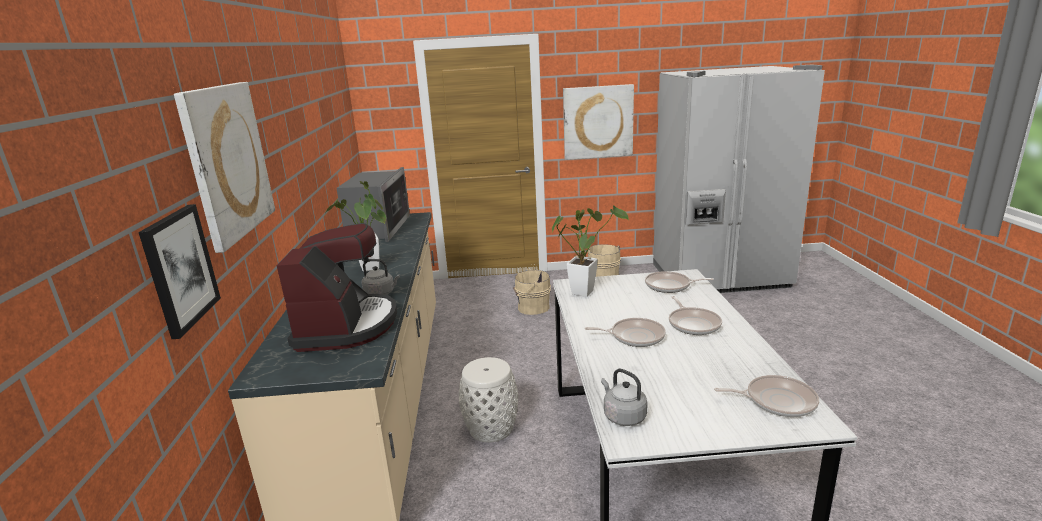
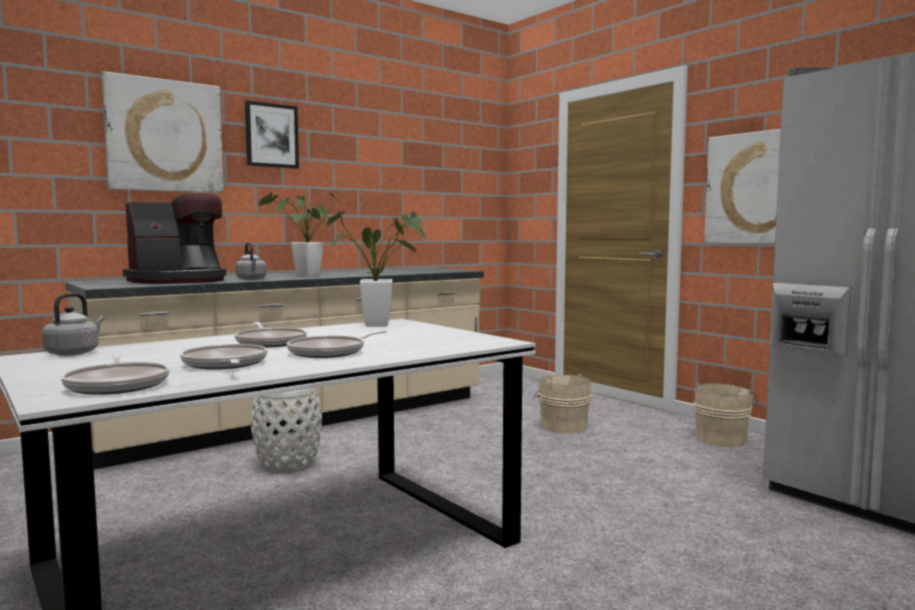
camera: 55 degrees right, 15 degrees down
(180, 269) = (52, 180): picture -> picture (271, 135)
(378, 228) = (411, 270): microwave -> none
(670, 286) = (447, 340): frying pan -> frying pan (225, 364)

